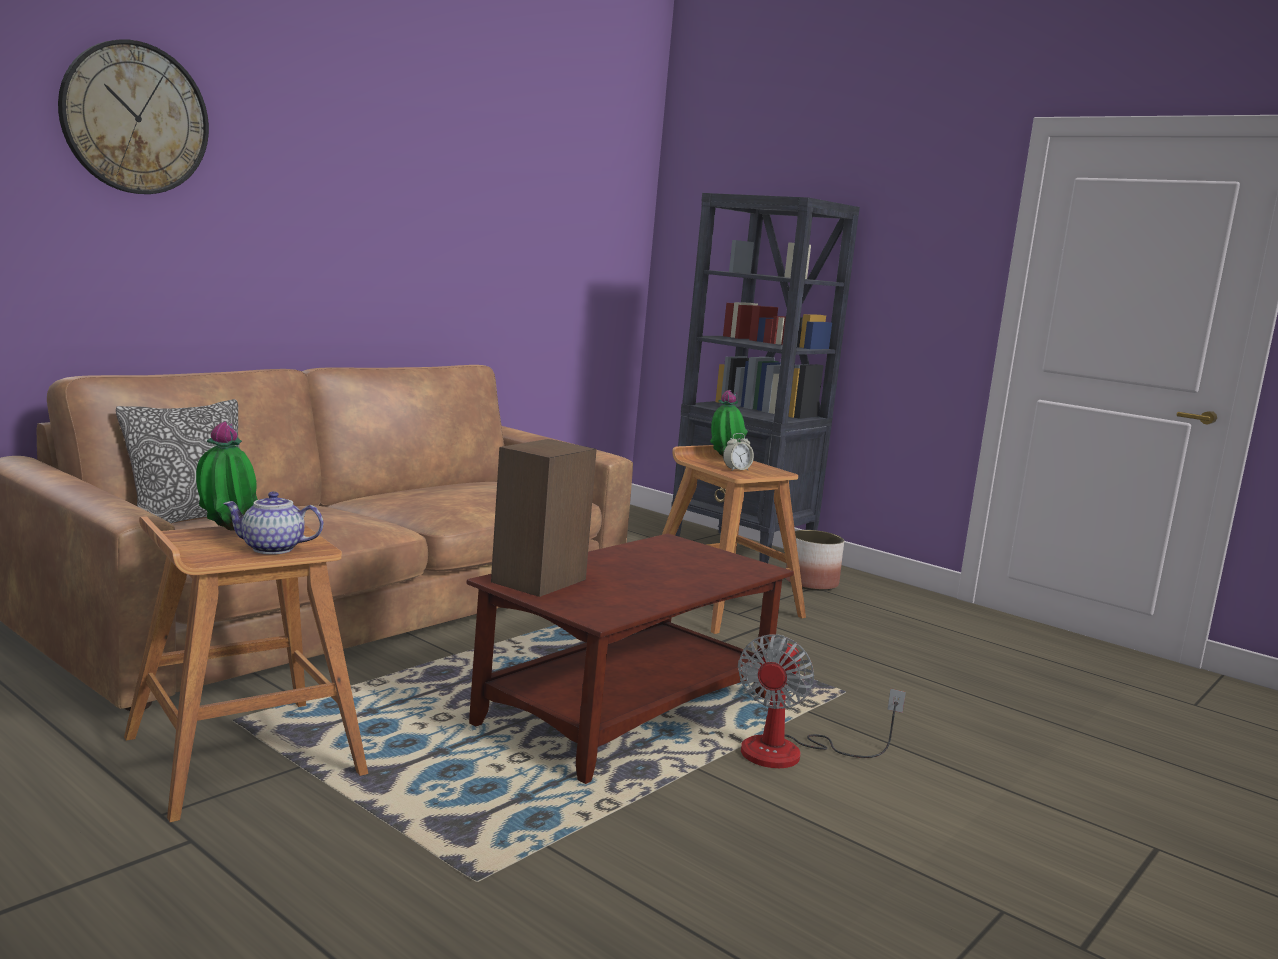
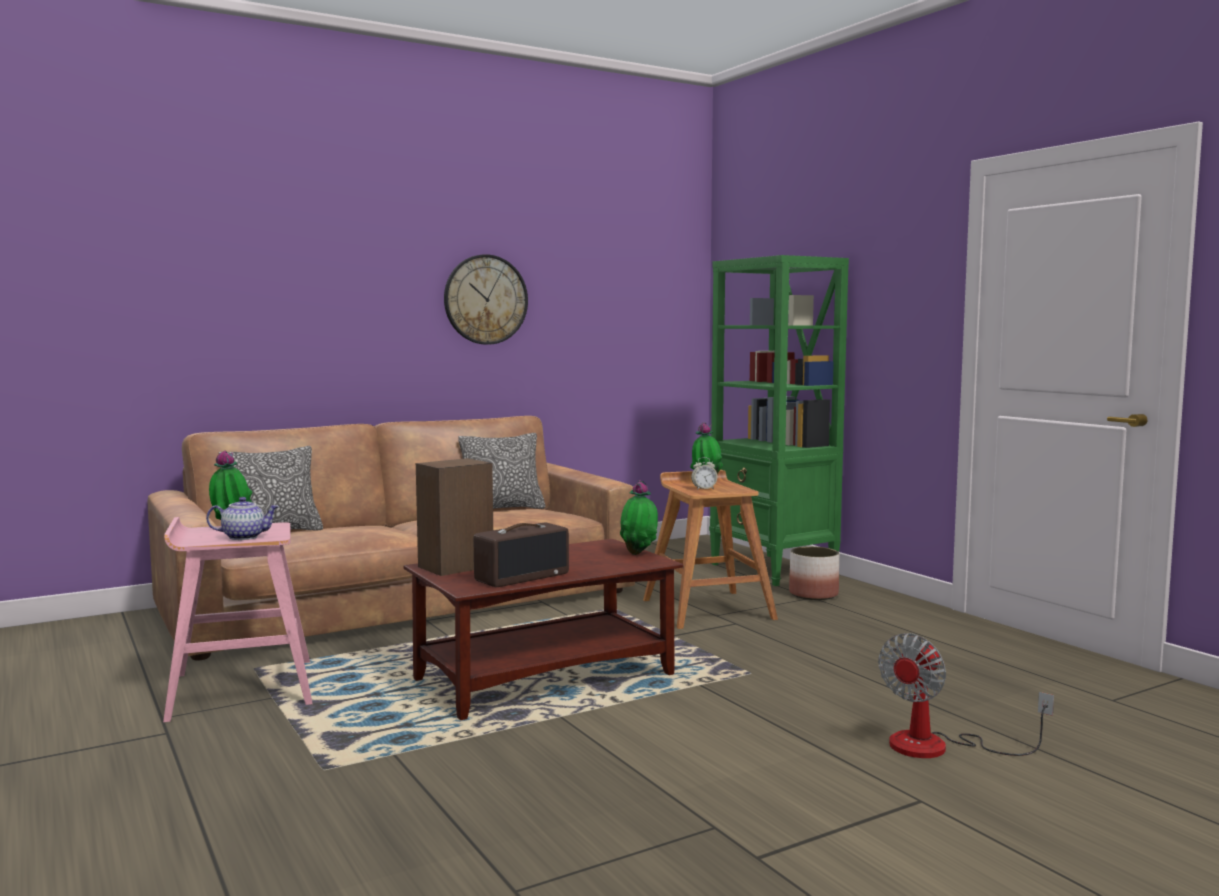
camera: 20 degrees right, 5 degrees down
(135, 118) = (248, 254): wall clock -> wall clock (485, 299)
(241, 756) = (240, 689): brown stool -> pink stool
(271, 549) = (244, 537): teapot -> teapot turned 150 degrees clockwise
(461, 483) = (502, 509): none -> pillow
(641, 596) = (522, 577): none -> radio
(729, 557) = (639, 554): none -> potted plant
(742, 552) = (773, 570): black bookcase -> green bookcase
(791, 752) = (652, 712): fan -> fan (939, 747)

